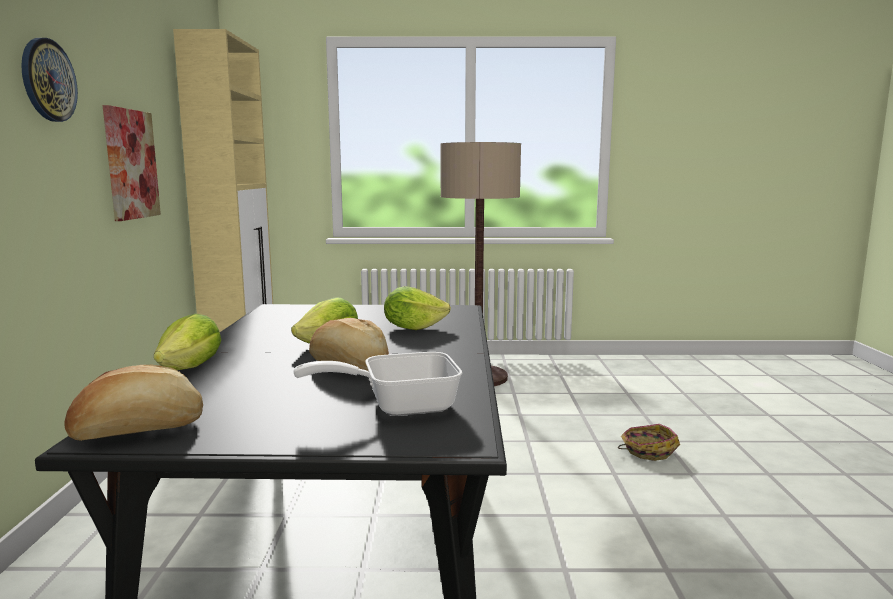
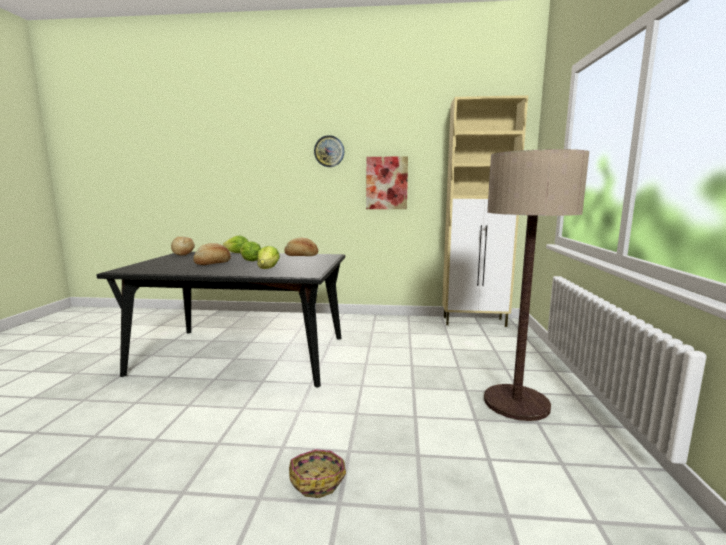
camera: 95 degrees right, 0 degrees up
(267, 321) = (301, 255): none -> bread
(398, 406) = (160, 266): frying pan -> none

